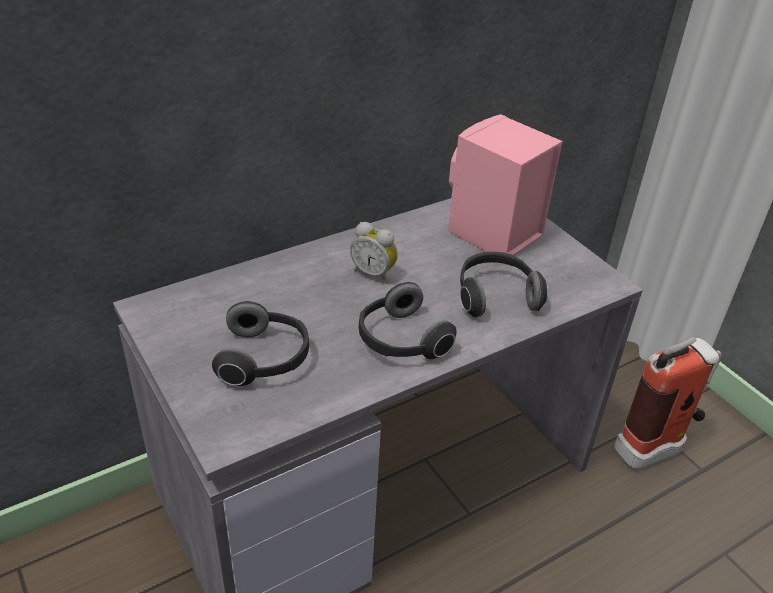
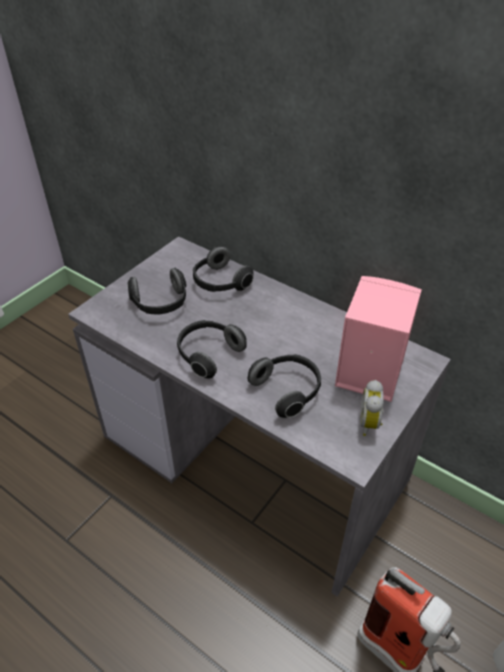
camera: 70 degrees right, 5 degrees up
(263, 292) = (220, 283): none -> headphones
(374, 273) = (271, 322): alarm clock -> alarm clock (370, 423)

